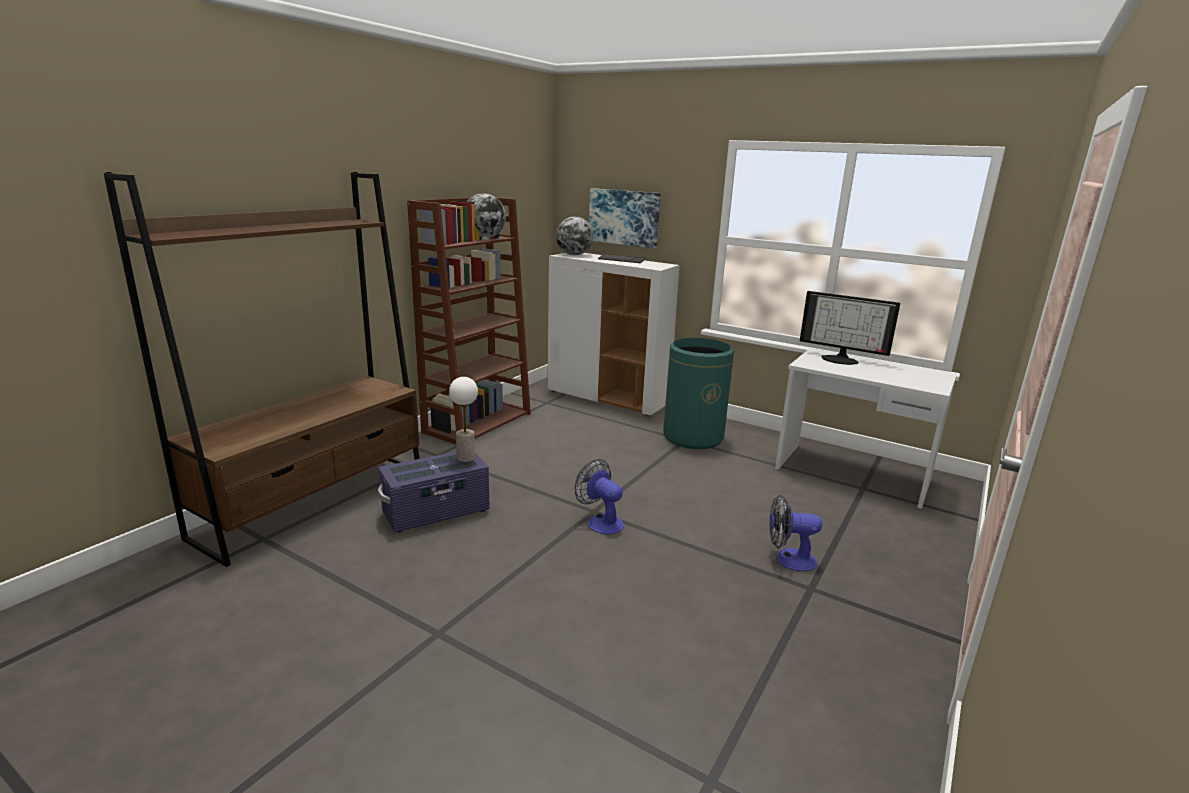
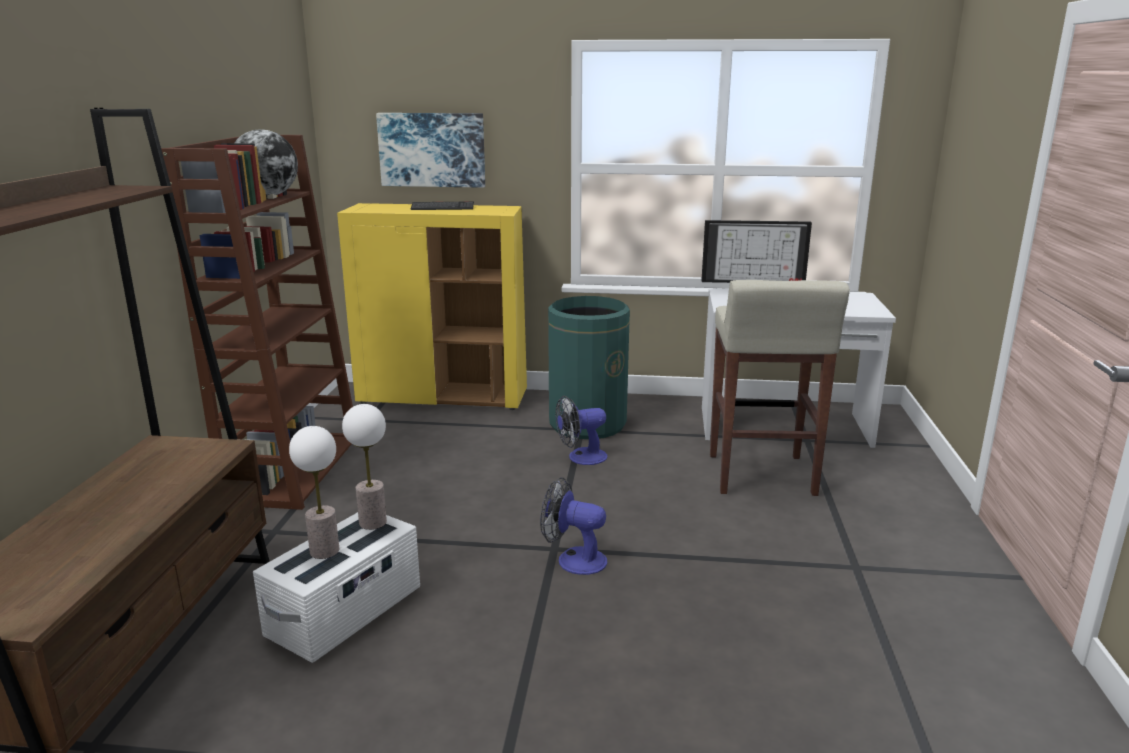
camera: 25 degrees left, 0 degrees up
(424, 466) = (324, 551): none -> table lamp
(436, 512) = (346, 613): purple storage box -> white storage box
(574, 255) = (370, 208): globe -> none
(608, 398) = (444, 397): white cabinet -> yellow cabinet
(788, 559) = (807, 541): fan -> fan (581, 458)
(796, 504) = (761, 476): none -> beige stool

